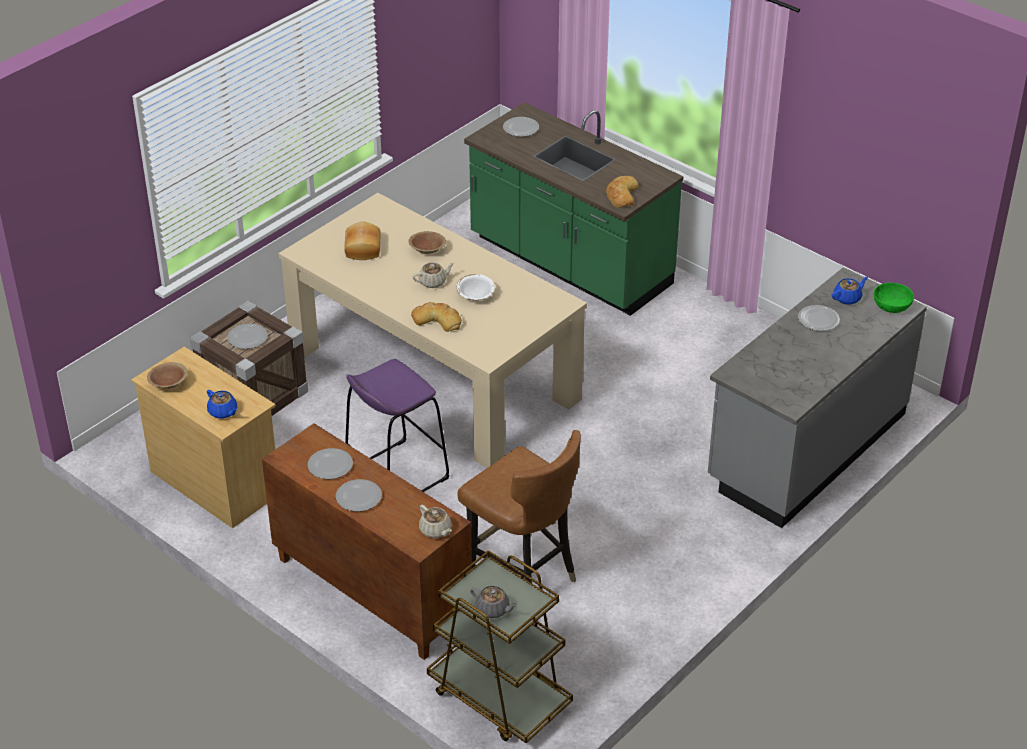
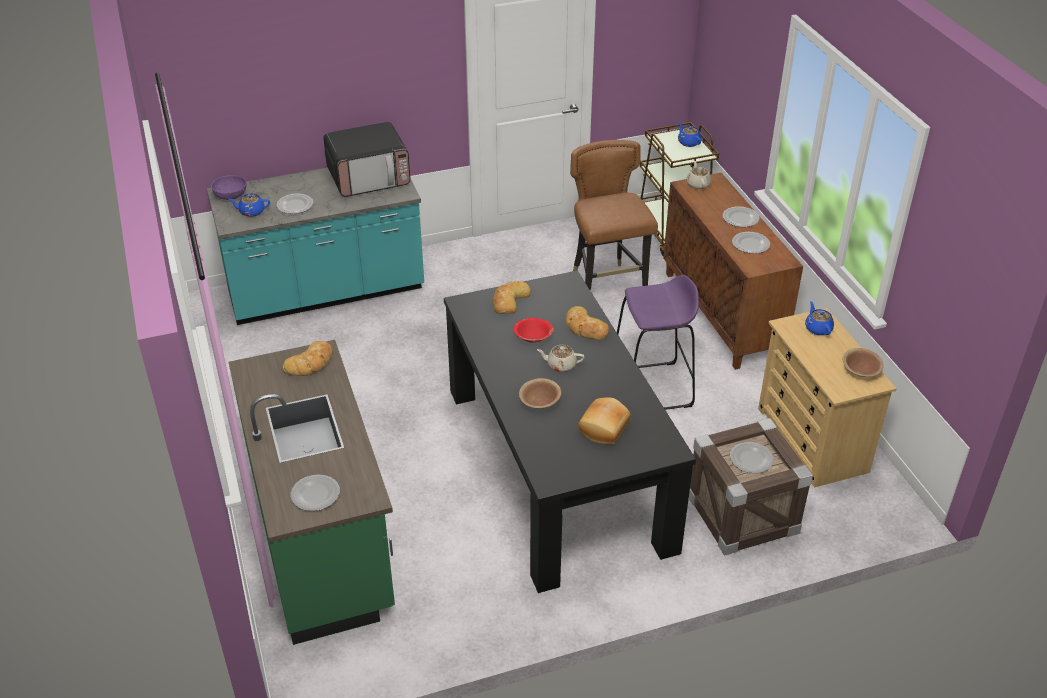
camera: 150 degrees left, 0 degrees up
(433, 374) = (557, 467): beige dining table -> black dining table
(475, 295) = (533, 338): white bowl -> red bowl
(493, 609) = (688, 142): grey teapot -> blue teapot
(525, 320) = (509, 301): none -> bread
(789, 378) = (369, 178): none -> microwave
(806, 447) = (326, 292): grey counter -> turquoise counter
(891, 306) = (231, 196): green bowl -> purple bowl

